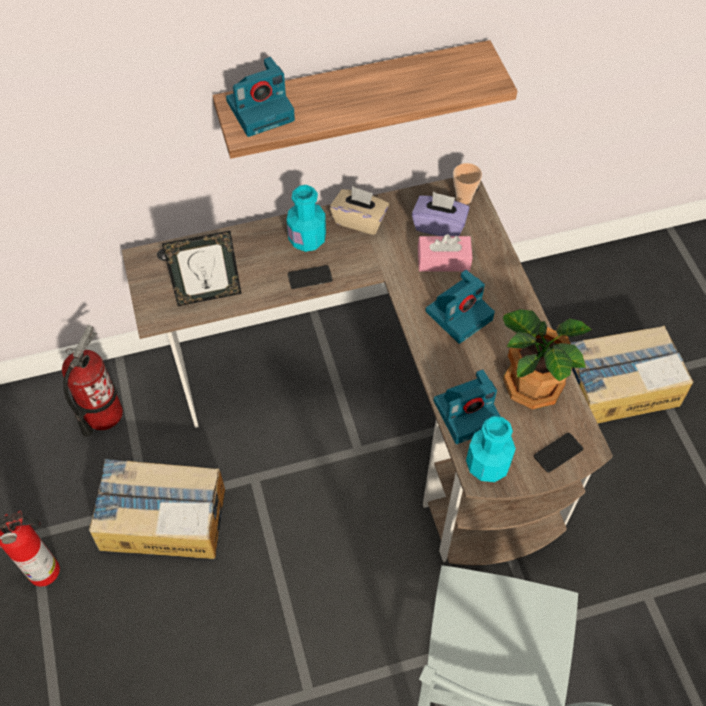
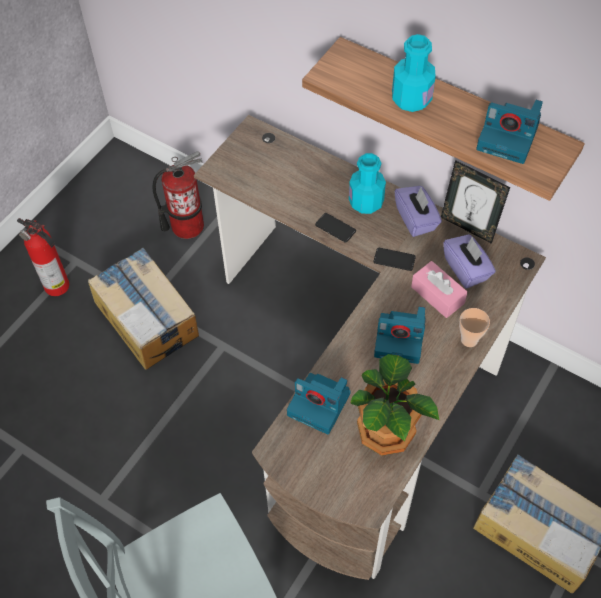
camera: 50 degrees right, 0 degrees up
(208, 295) = (261, 185): picture frame -> picture frame (468, 227)
(261, 109) = (356, 69): camera -> camera (509, 138)
(359, 220) = (416, 219): beige tissue box -> purple tissue box
(463, 198) = (509, 266): cup -> cup (469, 340)
(487, 464) = (289, 447): turquoise bottle -> turquoise bottle (411, 99)
(558, 453) = (344, 488): phone -> phone (394, 259)

